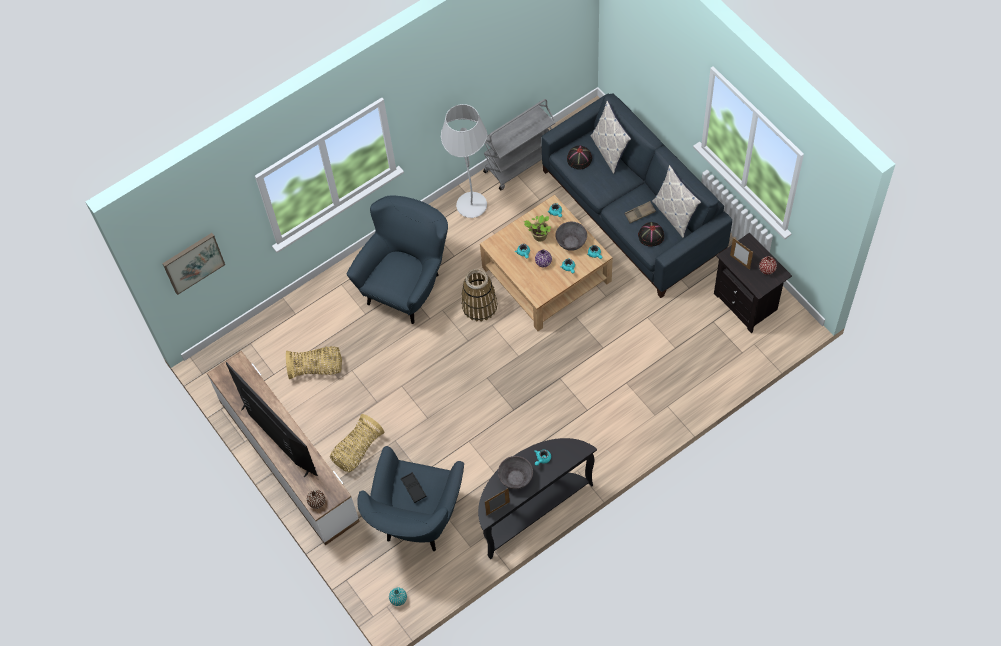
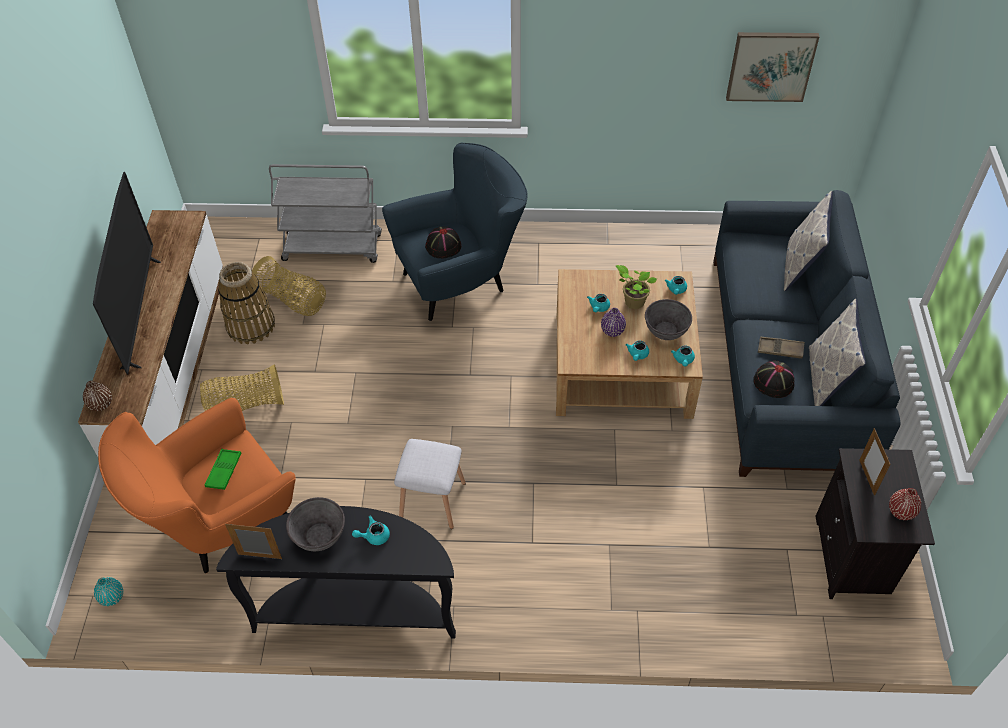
camera: 35 degrees right, 10 degrees down
(193, 262) = (201, 65): picture -> picture (770, 66)
(413, 488) = (224, 471): black tray -> green tray
(417, 522) = (222, 526): blue armchair -> orange armchair
(471, 206) = (602, 249): white floor lamp -> none
(479, 305) = (517, 348): basket -> basket (251, 325)
(516, 426) = (433, 501): none -> white stool
(520, 162) = (695, 240): grey cart -> grey cart (333, 247)
(579, 159) = (754, 252): black hat -> black hat (443, 246)

